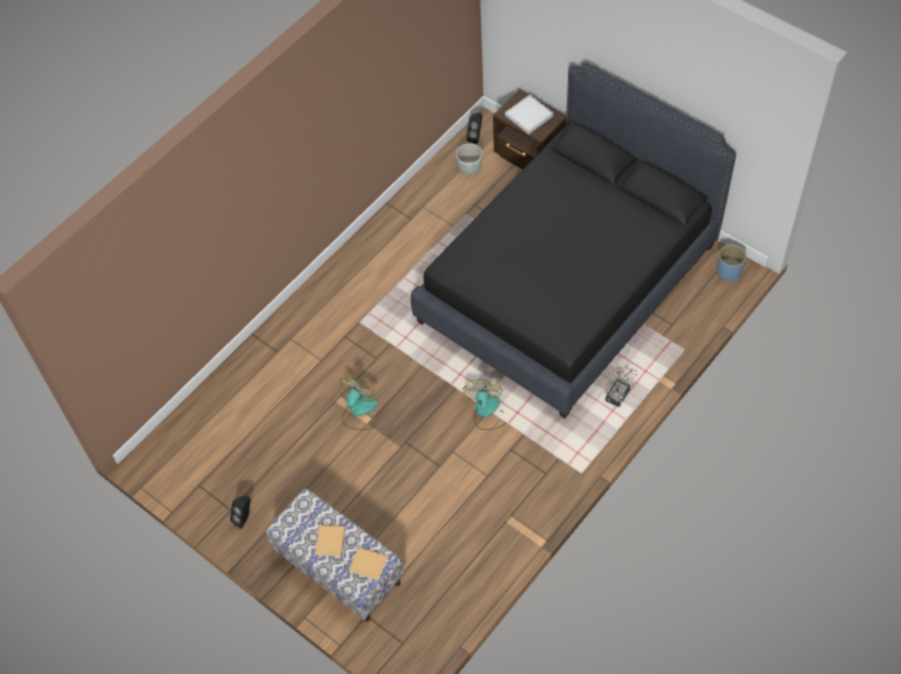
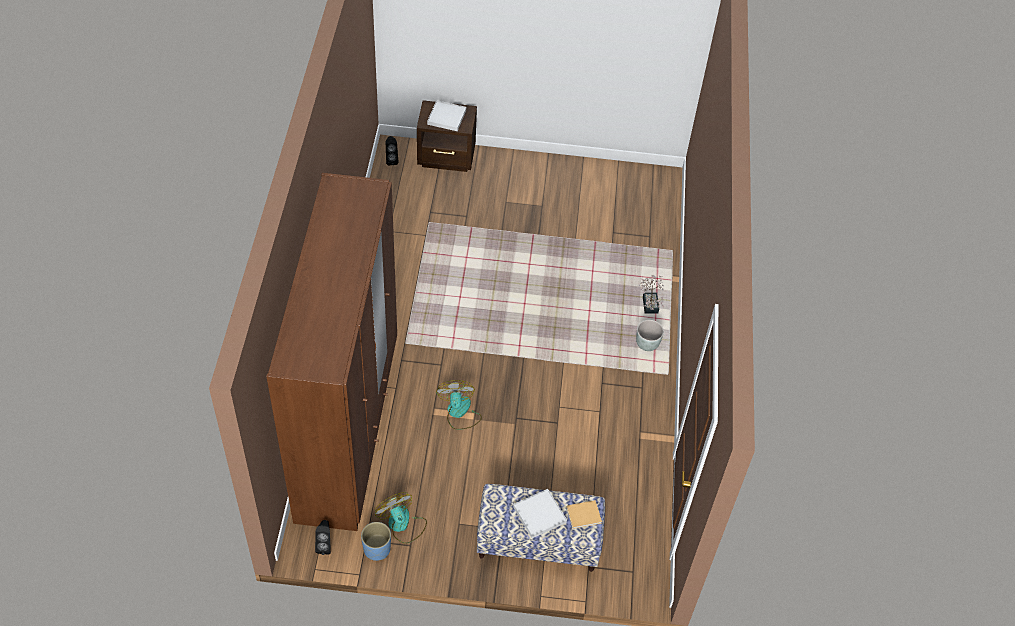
camera: 40 degrees left, 5 degrees down
(244, 518) = (428, 546): black speaker -> black speaker (325, 545)
(256, 376) = (349, 427): none -> brown wardrobe
(330, 542) = (539, 514): beige book -> white tray
(469, 168) = (404, 186): grey planter -> grey planter (646, 344)
(487, 412) = (562, 364): fan -> fan (402, 525)
(568, 283) = (550, 240): black bed -> none
(729, 271) = (661, 181): blue planter -> blue planter (377, 549)

